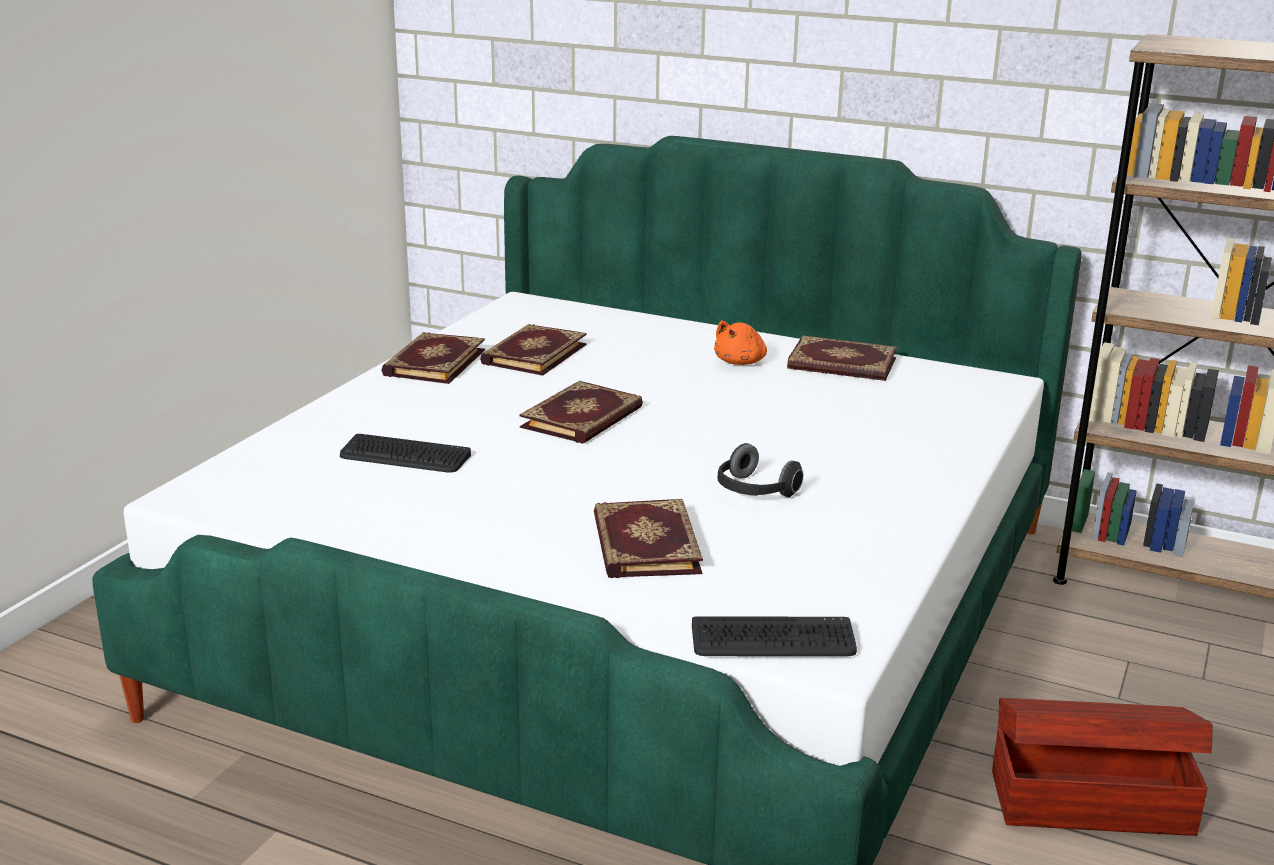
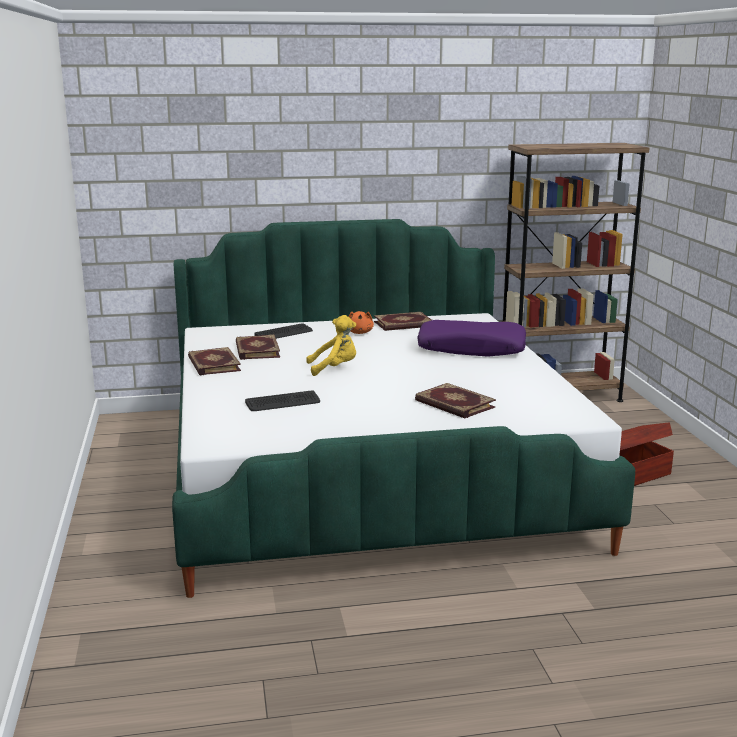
camera: 35 degrees left, 5 degrees down
(583, 418) = (334, 368): book -> yellow plush toy
(754, 492) = (459, 376): headphones -> none
(773, 640) = (562, 418): keyboard -> keyboard (284, 333)
(874, 443) = (471, 349): none -> purple pillow

